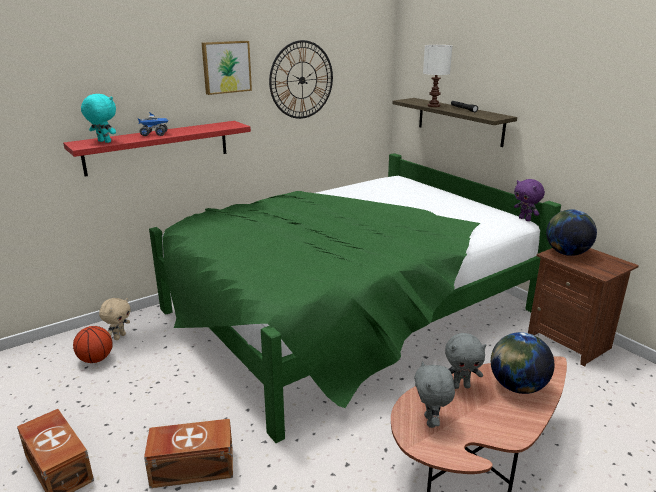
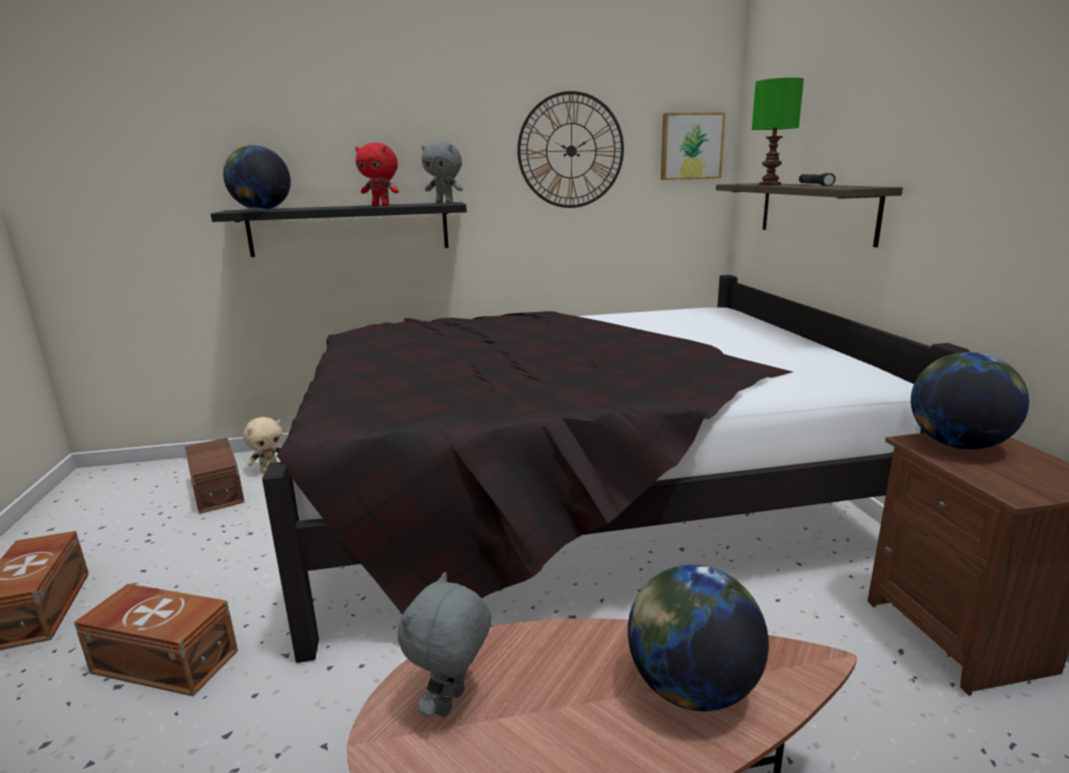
camera: 25 degrees right, 5 degrees down
(96, 359) = (218, 490): basketball -> brown storage box
(103, 142) = (262, 210): turquoise plush toy -> globe
(154, 134) = (334, 207): toy truck -> none
(158, 147) = (349, 229): red shelf -> black shelf
(191, 131) = (381, 206): none -> red plush toy
(226, 67) = (450, 125): picture -> picture (691, 146)
(349, 312) = (574, 497): green bed -> black bed
(433, 106) = (769, 185): white table lamp -> green table lamp
(461, 386) = (575, 651): grey plush toy -> grey plush toy (445, 203)
(525, 219) = (898, 377): purple plush toy -> none

